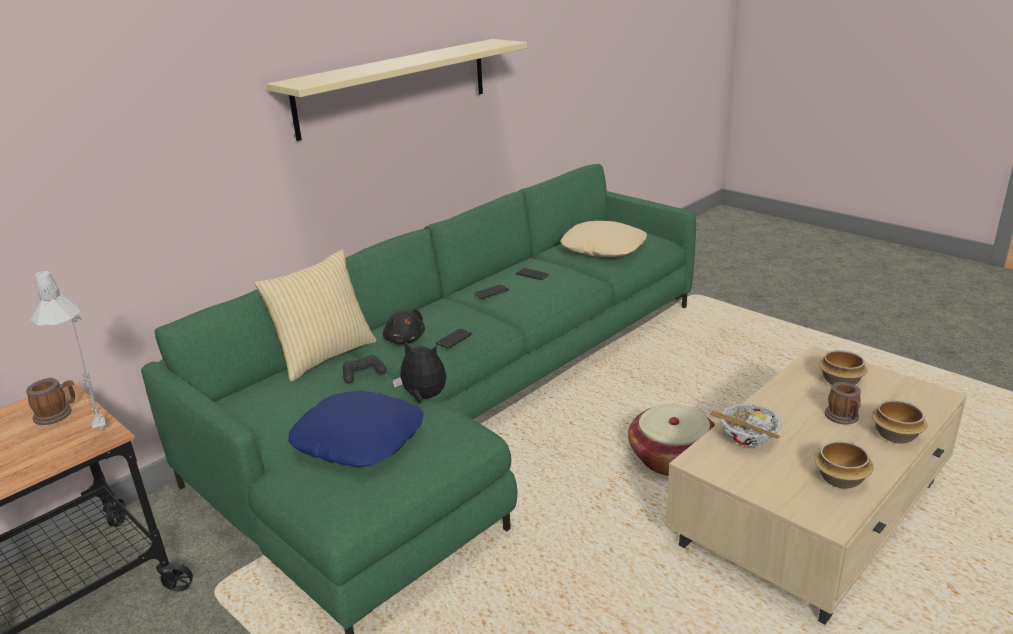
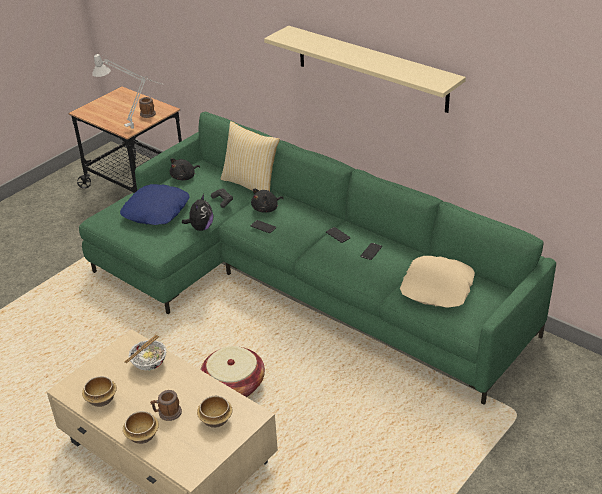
camera: 85 degrees right, 10 degrees up
(256, 418) = (184, 177): none -> black plush toy

